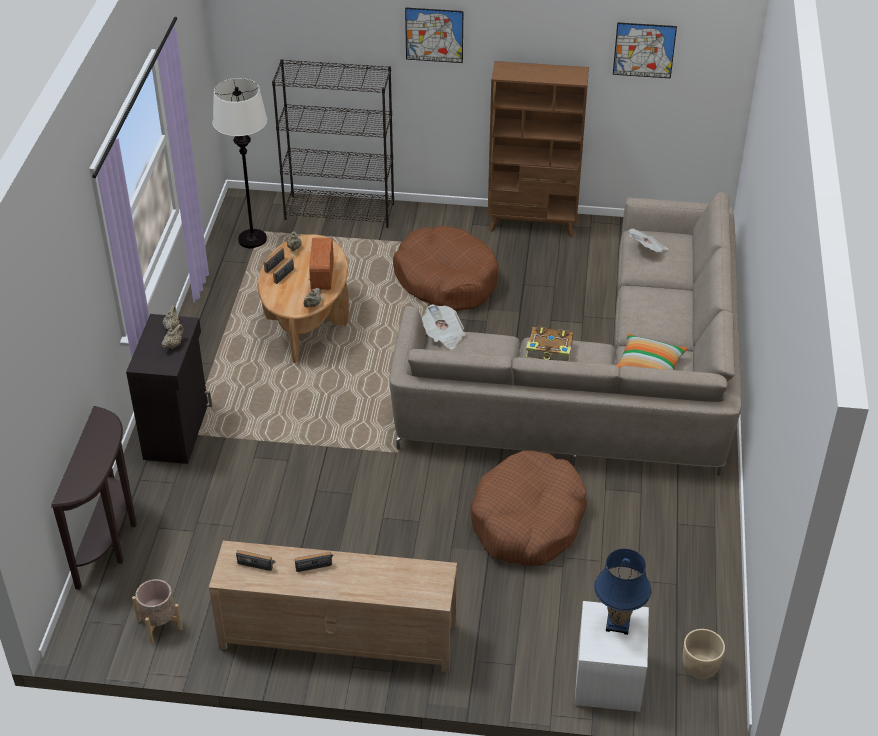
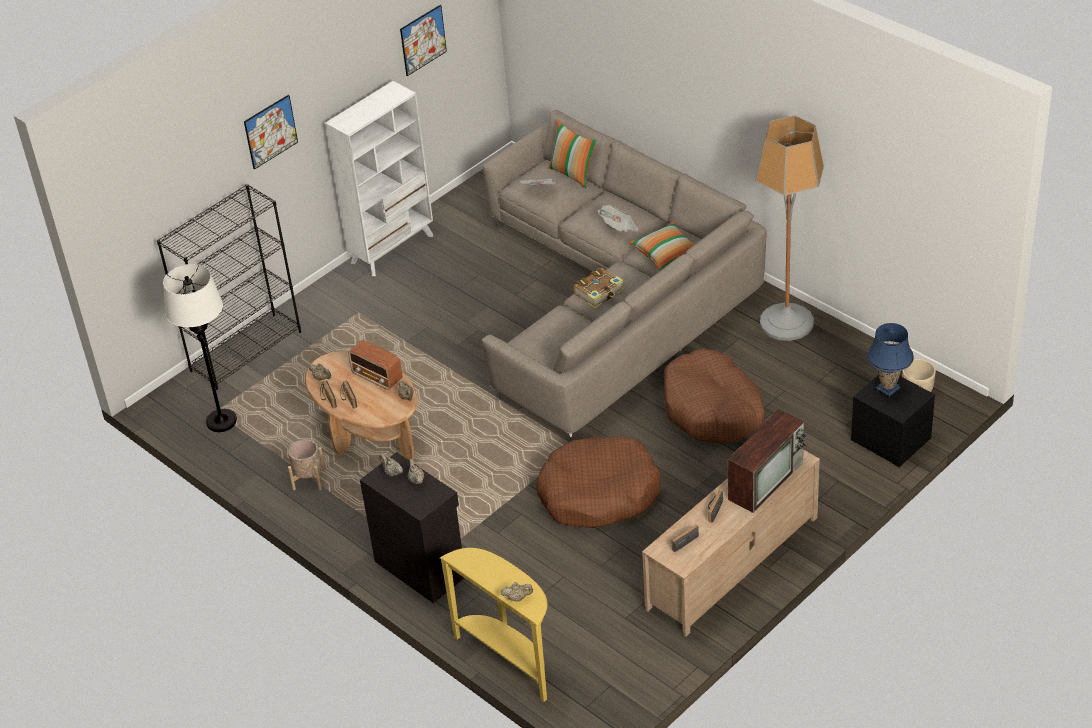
camera: 50 degrees left, 0 degrees up
(74, 477) = (517, 598): none -> beige teapot
(111, 540) = (509, 659): brown console table -> yellow console table
(160, 624) = (630, 662): beige planter -> beige planter (309, 479)
(386, 583) = (766, 479): none -> television
(444, 335) = (522, 340): newspaper -> newspaper (619, 227)
(446, 280) = (406, 329): brown dog bed -> brown dog bed (598, 493)
(533, 224) = (393, 249): brown bookcase -> white bookcase
(608, 679) = (891, 440): white nightstand -> black nightstand
(691, 259) = (573, 174): none -> pillow
(696, 516) = (787, 322): none -> floor lamp

